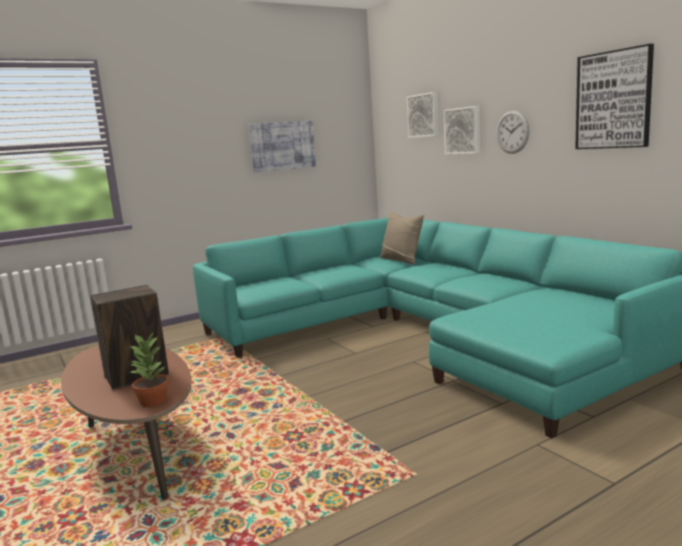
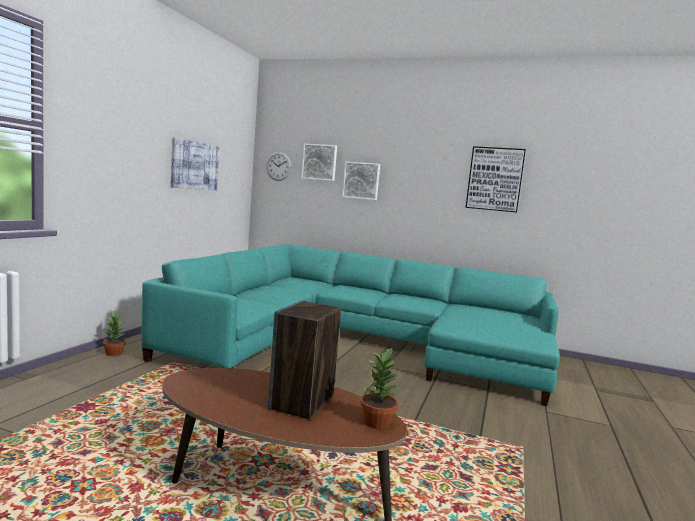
camera: 40 degrees left, 5 degrees down
(195, 325) = (114, 353): none -> potted plant
(401, 260) = (312, 282): beige pillow -> none
(512, 132) = (410, 188): wall clock -> wall clock (278, 166)

